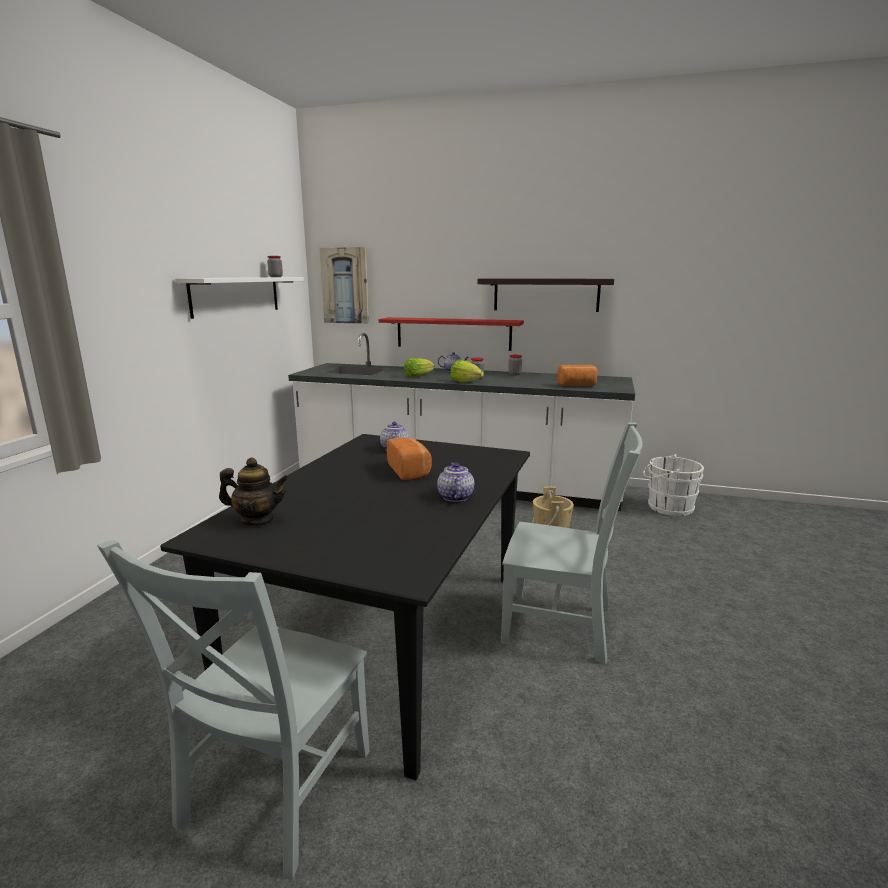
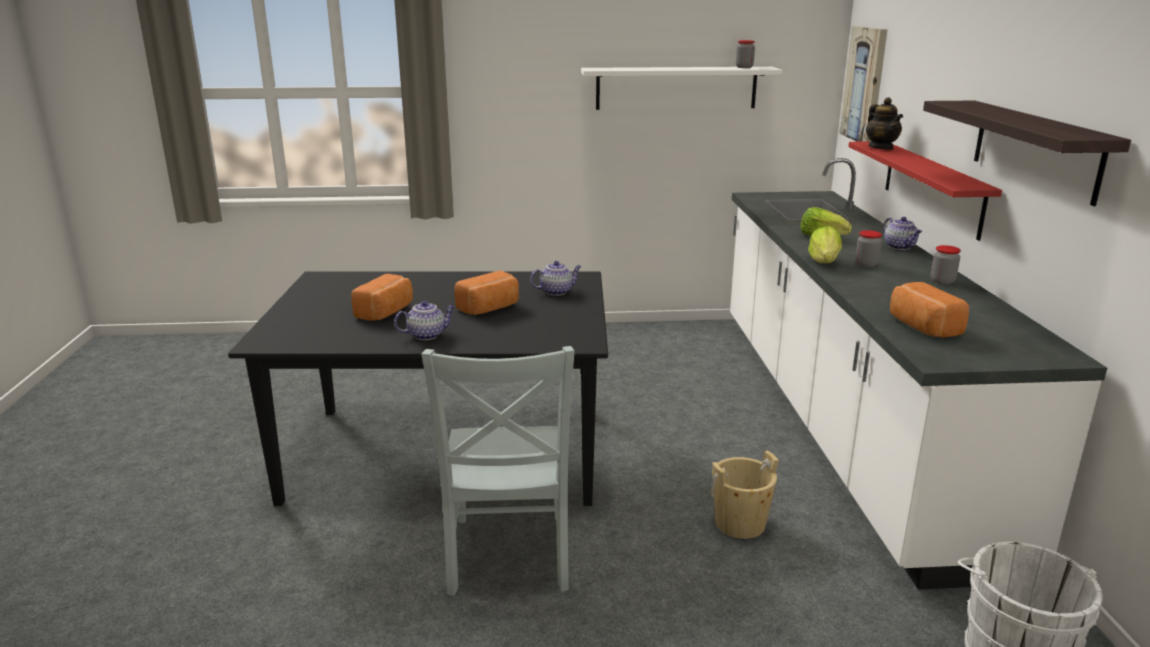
camera: 70 degrees right, 5 degrees up
(257, 520) = (349, 283): teapot -> teapot (881, 147)
(272, 793) = (260, 454): grey chair -> none
(376, 508) = (386, 312): none -> bread

